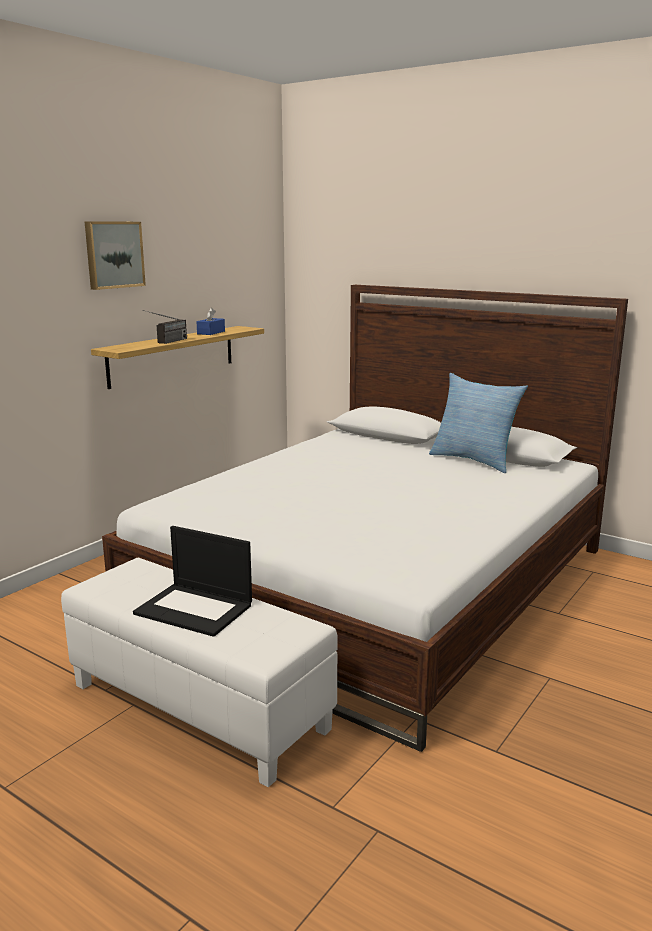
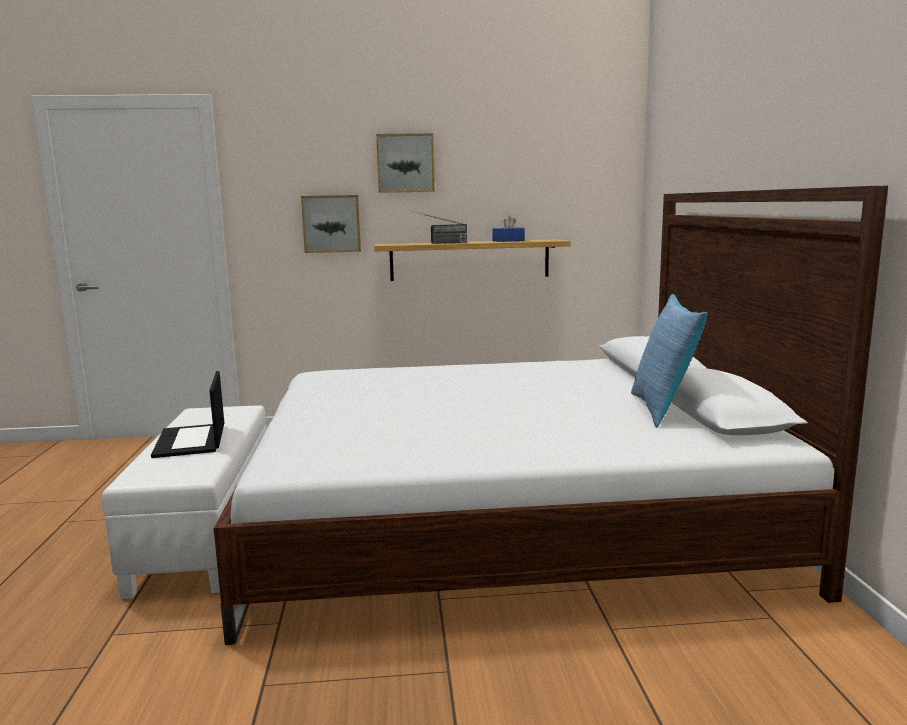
camera: 50 degrees right, 5 degrees down
(45, 330) = (331, 223): none -> picture

